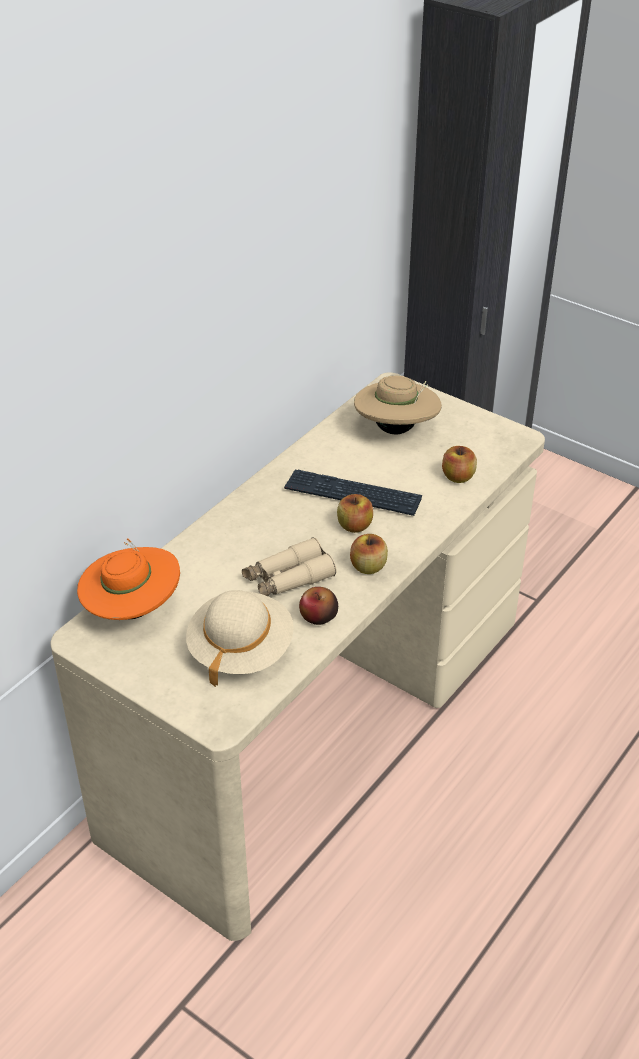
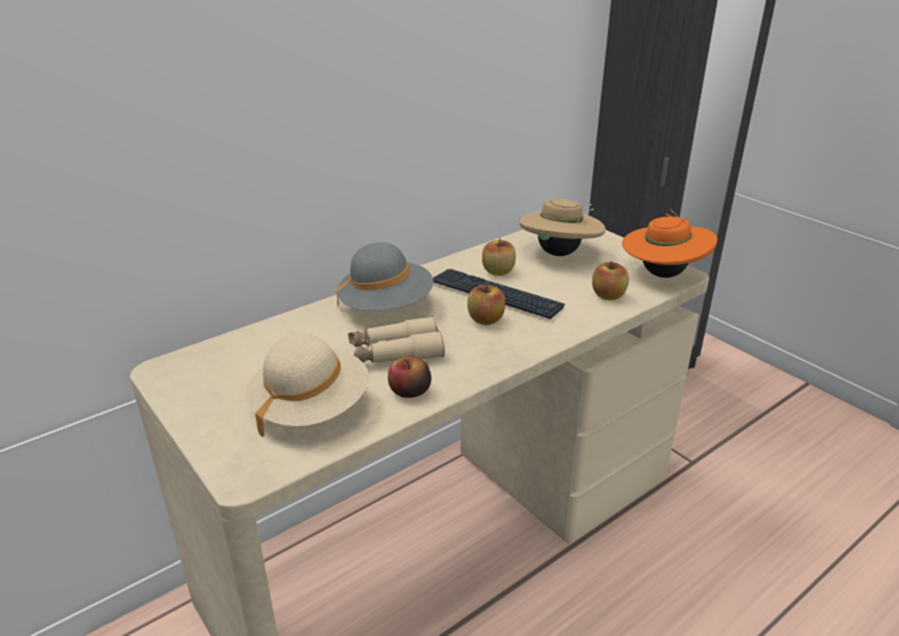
camera: 15 degrees right, 10 degrees down
(132, 609) = (228, 354): orange hat -> orange hat (663, 274)
(254, 527) = (386, 306): none -> grey hat
(368, 567) = (483, 355): apple -> apple (498, 271)

